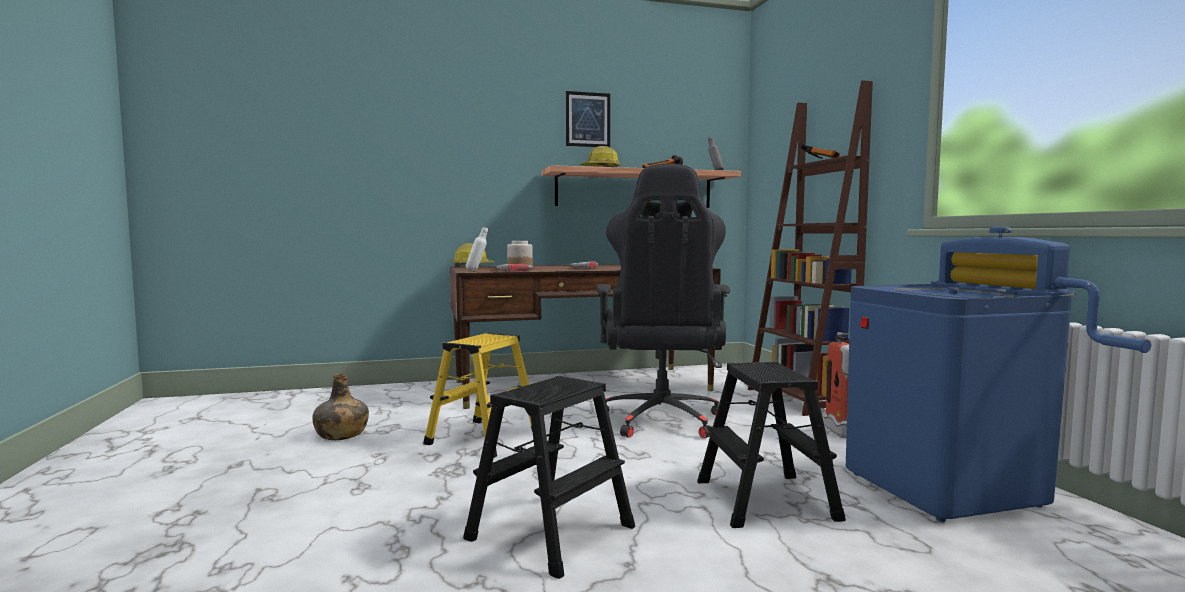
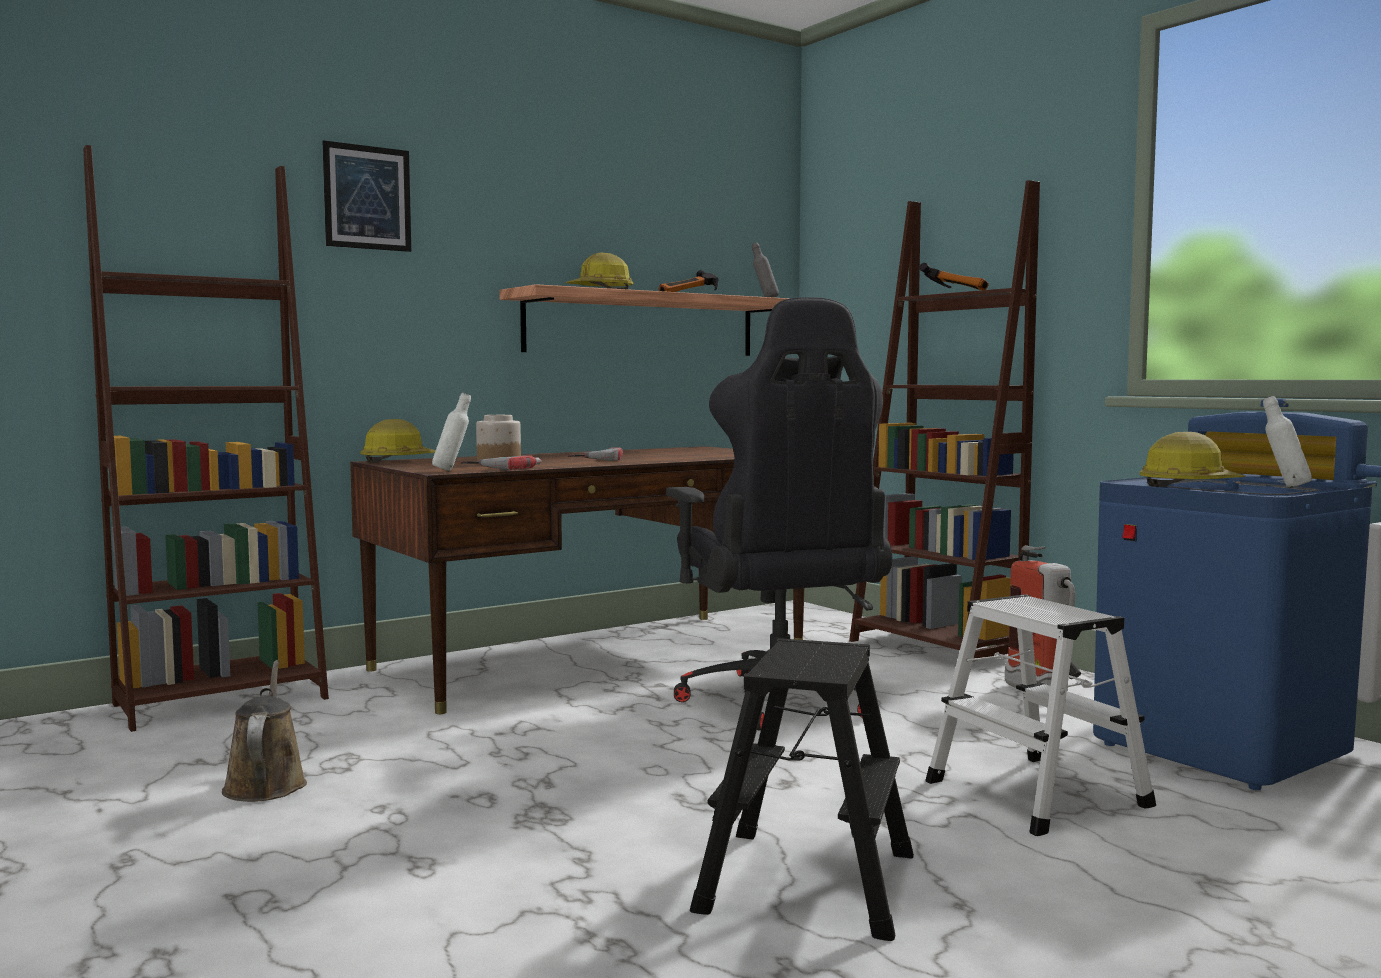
camera: 20 degrees left, 0 degrees up
(341, 435) = (266, 784): green bottle -> brown watering can
(371, 391) = (221, 701): none -> brown bookcase
(483, 438) = (533, 758): yellow step ladder -> none
(588, 119) = (571, 206): picture -> picture (367, 197)
(765, 499) = (1036, 792): black step ladder -> white step ladder
(915, 290) = (1188, 485): none -> hard hat
(991, 294) = (1284, 487): none -> white bottle

